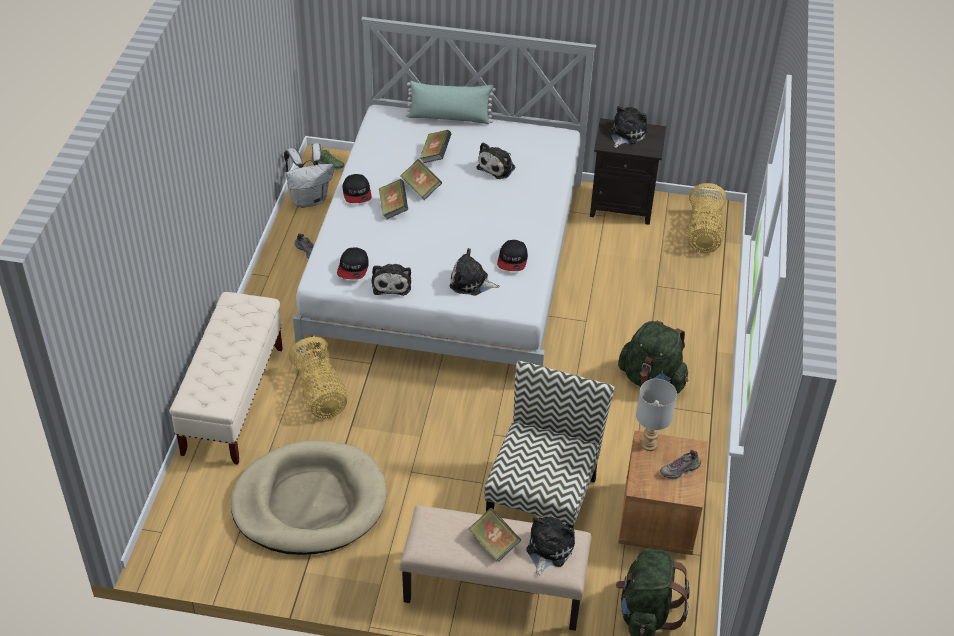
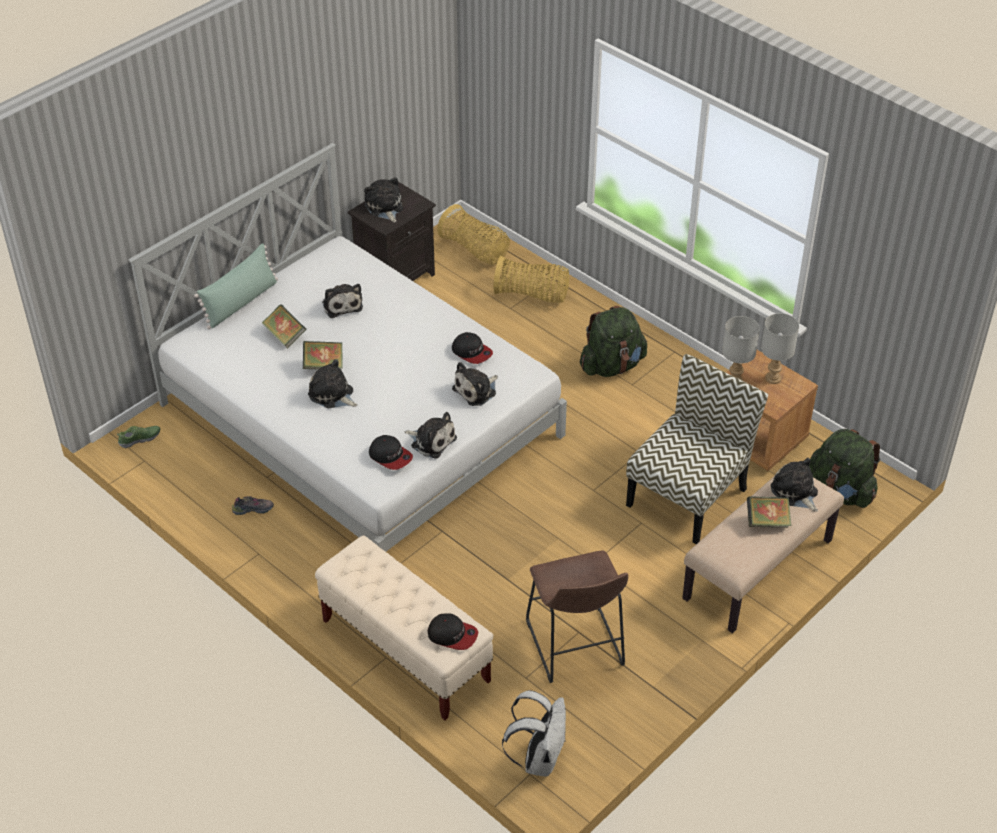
camera: 55 degrees left, 0 degrees up
(309, 199) = (178, 476): white backpack -> white backpack (539, 758)
(309, 502) = (575, 648): beige dog bed -> brown stool
(320, 393) = (449, 583): basket -> basket (532, 295)
(357, 193) = (286, 410): cap -> cap (452, 635)
(393, 208) = (332, 395): book -> plush toy
(541, 500) = (687, 495): chair -> chair turned 75 degrees clockwise
(680, 470) = (773, 378): shoe -> grey table lamp

